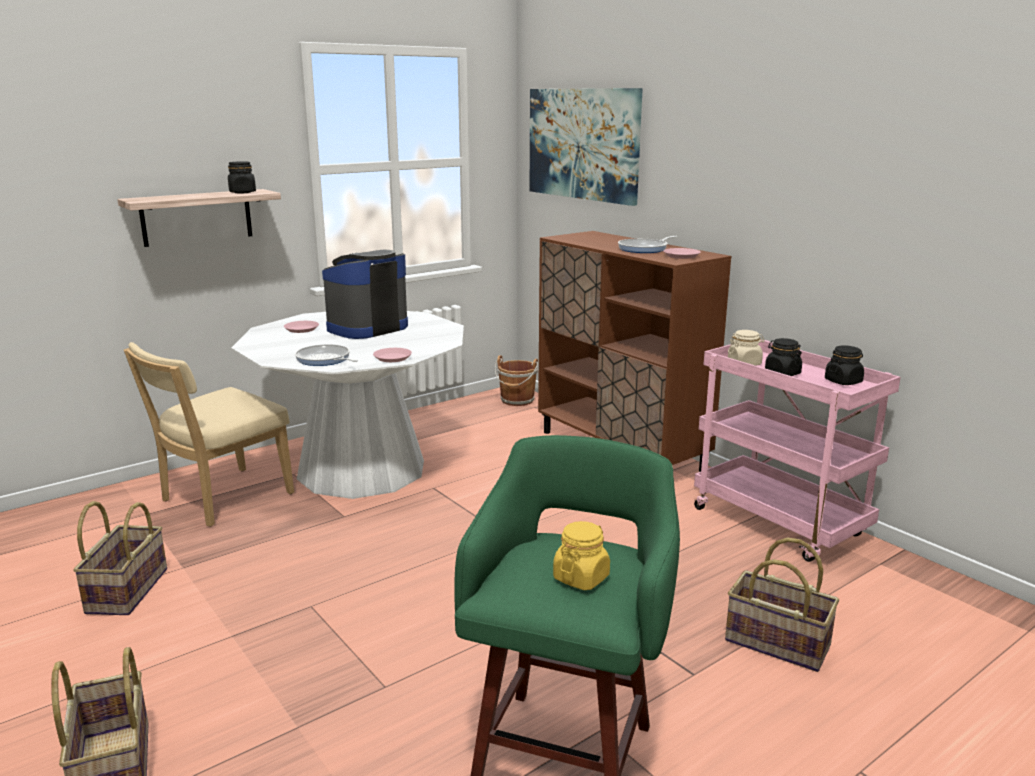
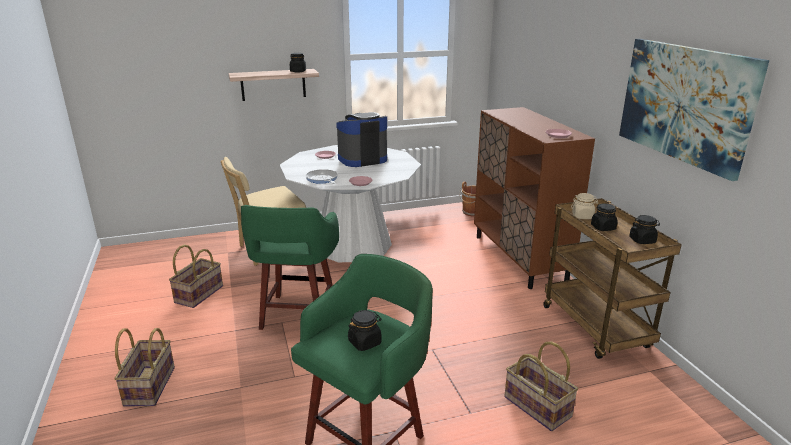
camera: 20 degrees right, 5 degrees up
(333, 590) = (298, 315): none -> green stool
(581, 577) = (365, 342): yellow jar -> black jar
(583, 144) = (524, 46): picture -> picture (684, 103)
(645, 249) = (540, 127): frying pan -> none
(781, 523) = (597, 328): pink cart -> brown cart

